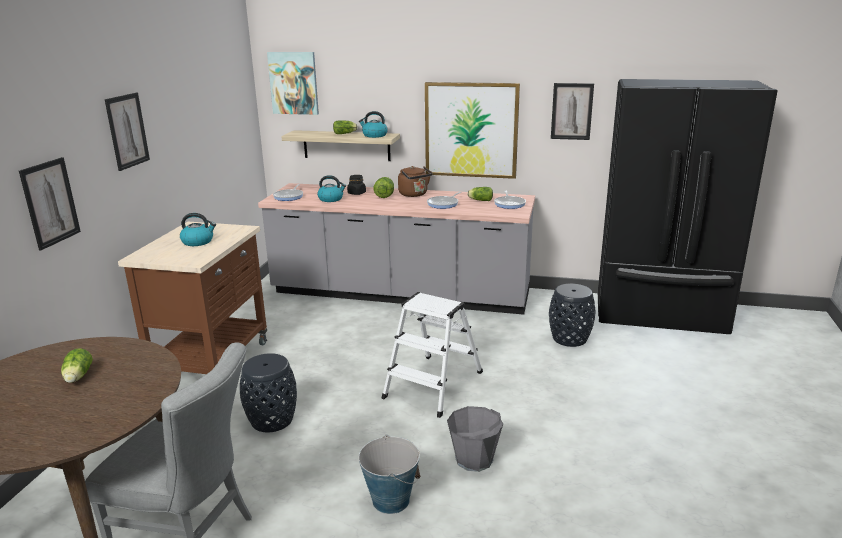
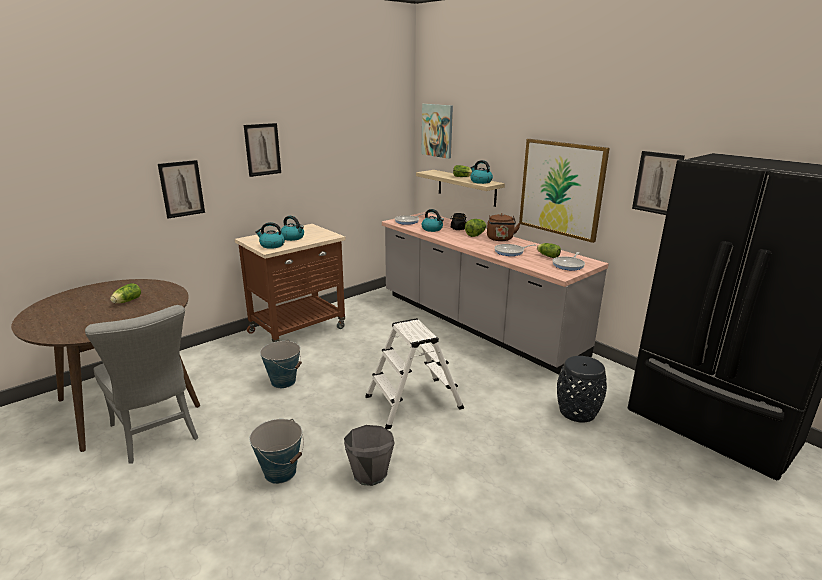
camera: 35 degrees right, 0 degrees up
(188, 256) = (271, 245): none -> kettle
(272, 420) = (283, 381): black stool -> bucket

